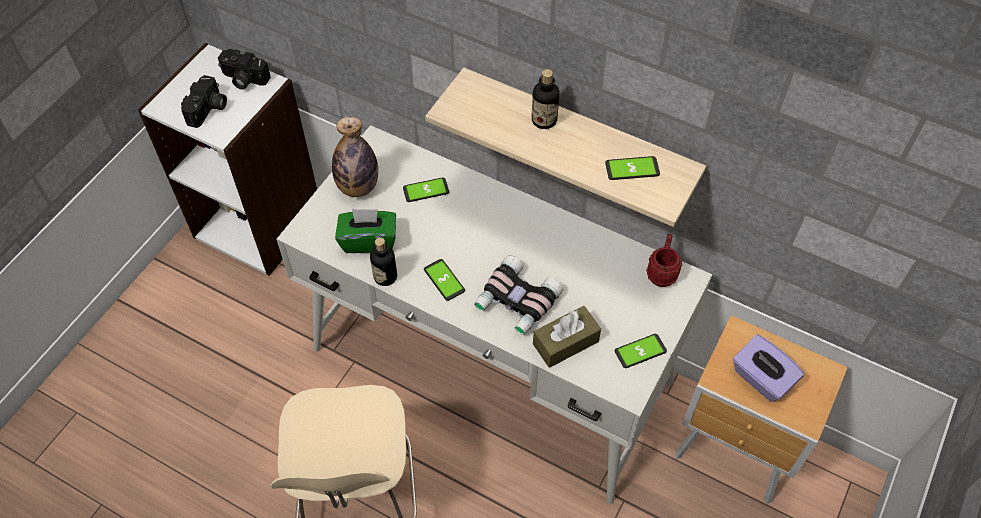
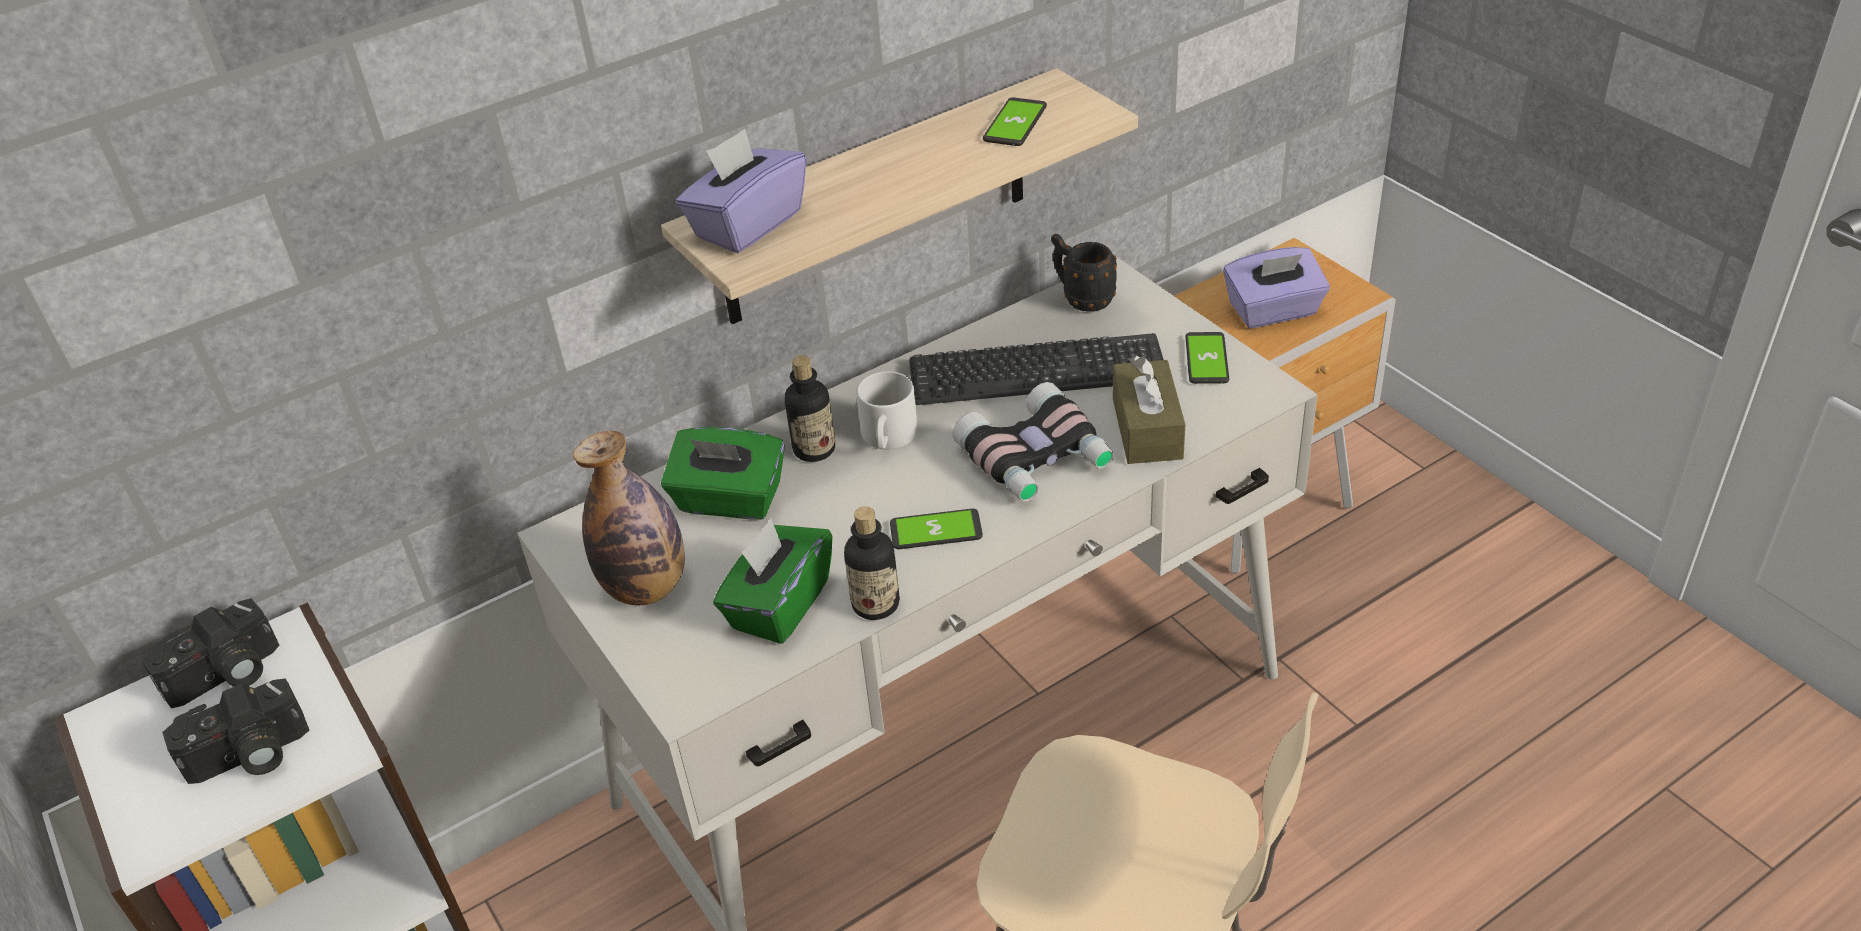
camera: 60 degrees left, 15 degrees down
(208, 110) = (249, 757): camera -> camera turned 105 degrees clockwise
(426, 190) = (729, 500): phone -> green tissue box
(478, 99) = (747, 224): none -> purple tissue box
(500, 233) = (889, 438): none -> white mug
(544, 120) = (852, 174): bottle -> bottle (814, 449)
(586, 275) = (1037, 371): none -> keyboard
(662, 272) = (1082, 298): red mug -> black mug

